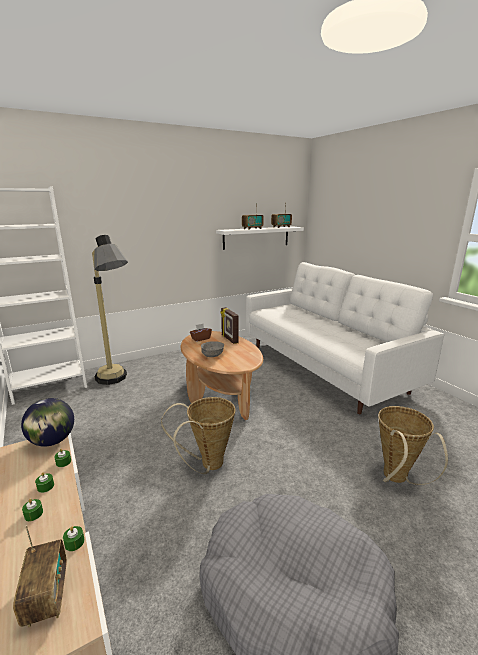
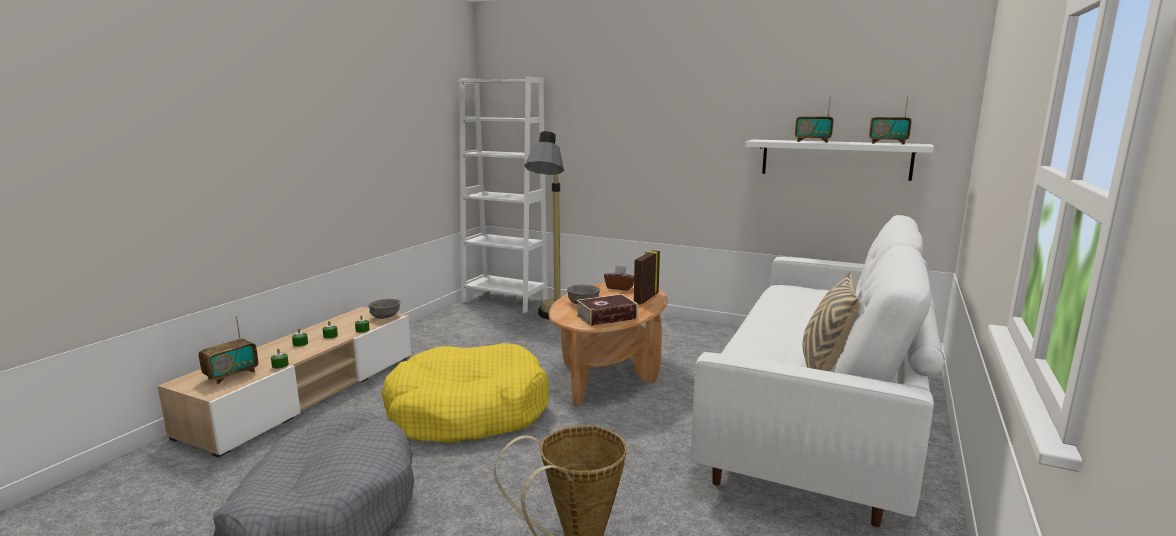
camera: 55 degrees right, 5 degrees down
(52, 441) = (385, 317): globe -> grey bowl
(207, 465) = (468, 411): basket -> yellow dog bed
(244, 357) = (606, 317): none -> book
(365, 338) = (824, 367): none -> beige pillow

